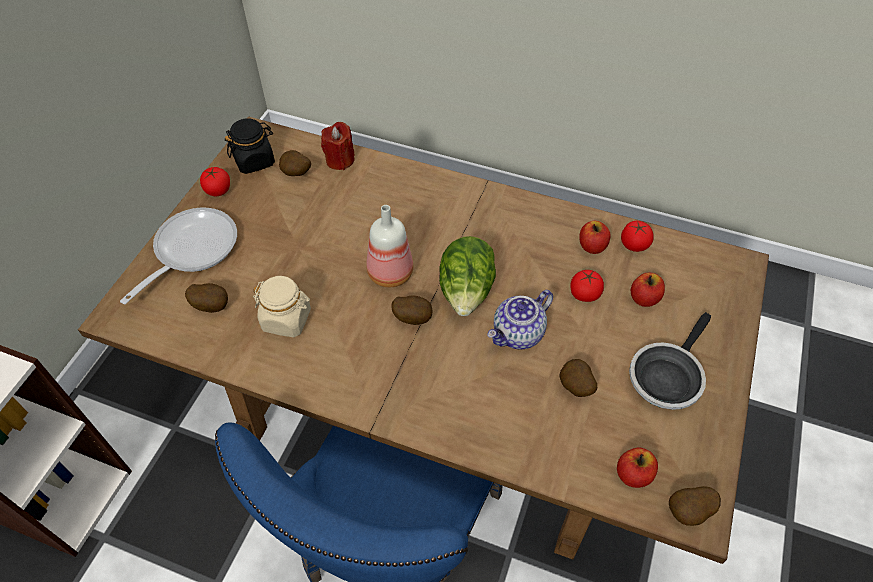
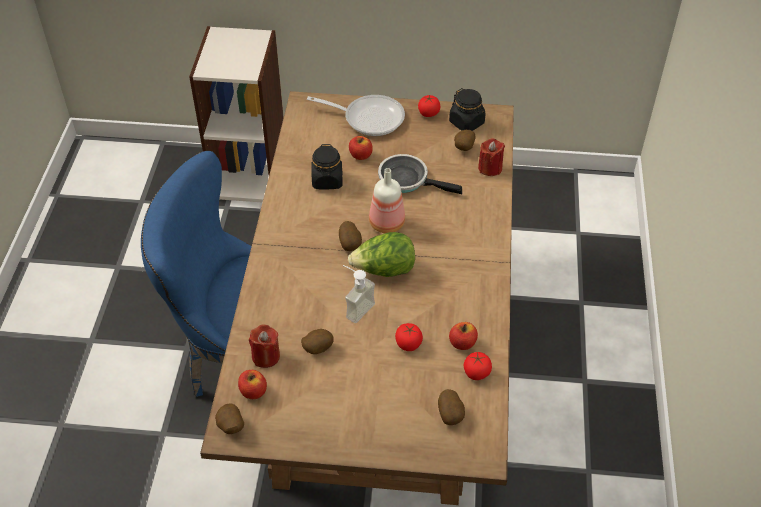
camera: 75 degrees right, 5 degrees down
(212, 305) = (327, 142): potato -> potato (451, 415)
(287, 319) = (327, 180): beige jar -> black jar
(518, 334) = (355, 307): teapot -> soap dispenser
(577, 449) = (266, 356): none -> red candle
(644, 298) = (418, 385): apple -> apple (360, 155)
(666, 376) = (344, 406): frying pan -> frying pan (407, 180)

